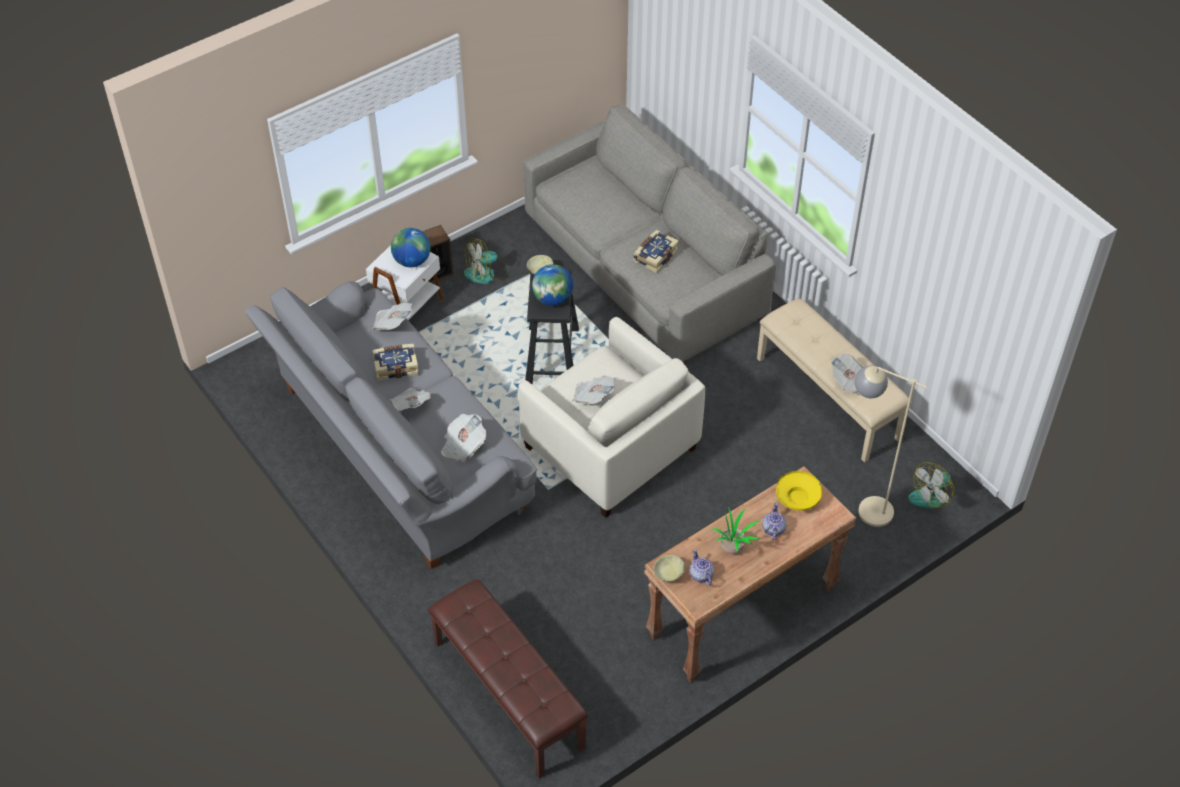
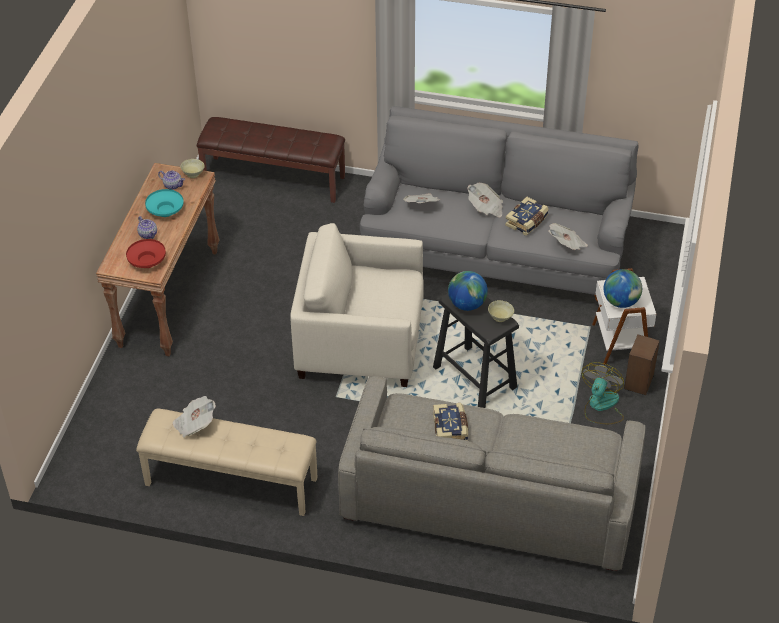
camera: 140 degrees right, 5 degrees down
(592, 397) = (375, 290): newspaper -> none
(733, 547) = (165, 210): potted plant -> turquoise bowl
(797, 498) = (147, 261): yellow bowl -> red bowl
(863, 507) = (136, 415): beige floor lamp -> none
(932, 495) = (89, 456): fan -> none

